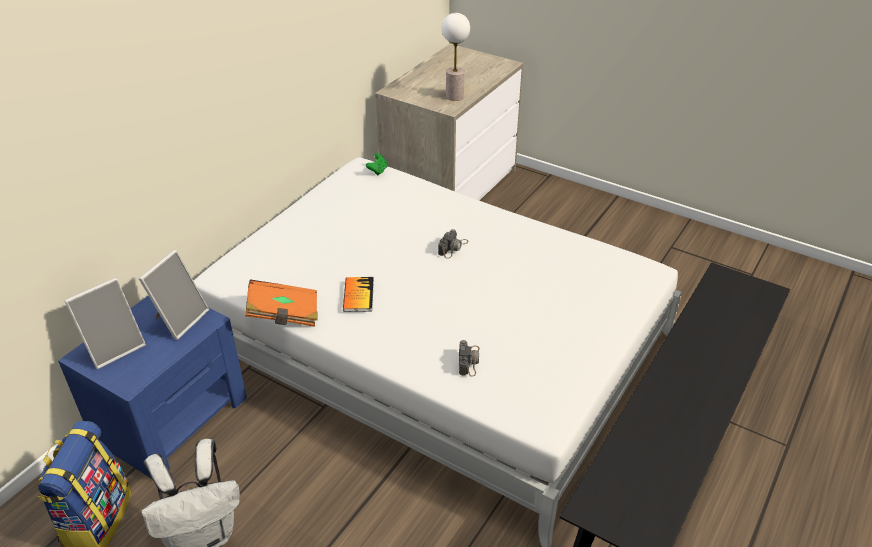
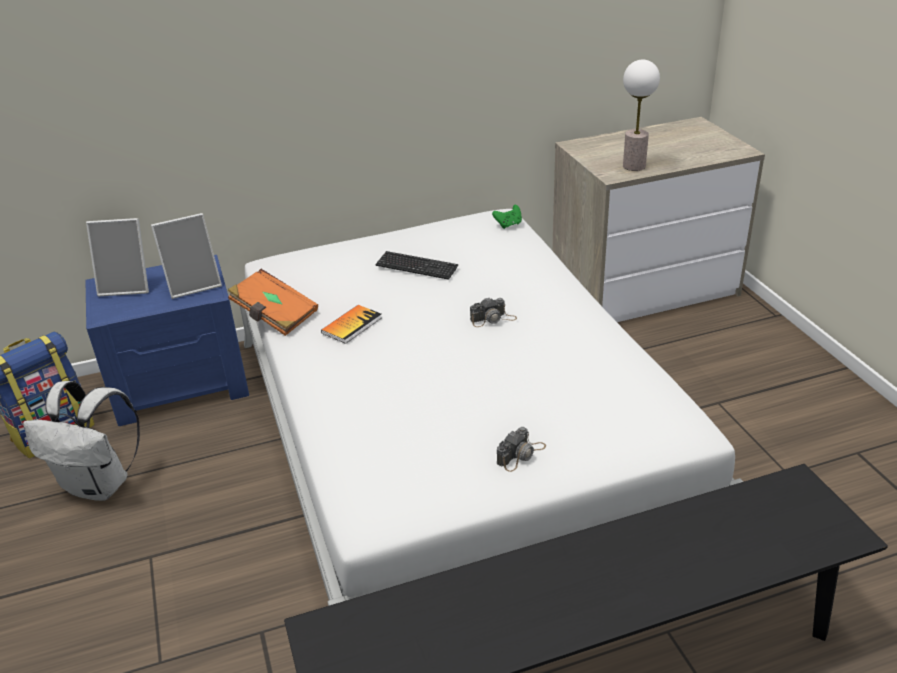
camera: 40 degrees right, 5 degrees down
(350, 230) = (416, 267): none -> keyboard
(469, 360) = (373, 426): camera -> camera (521, 454)

